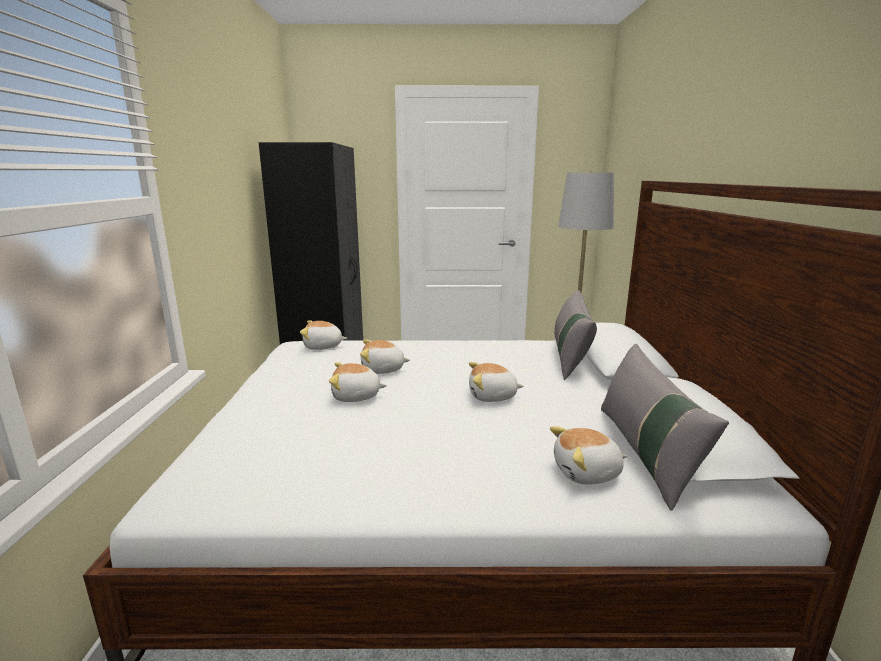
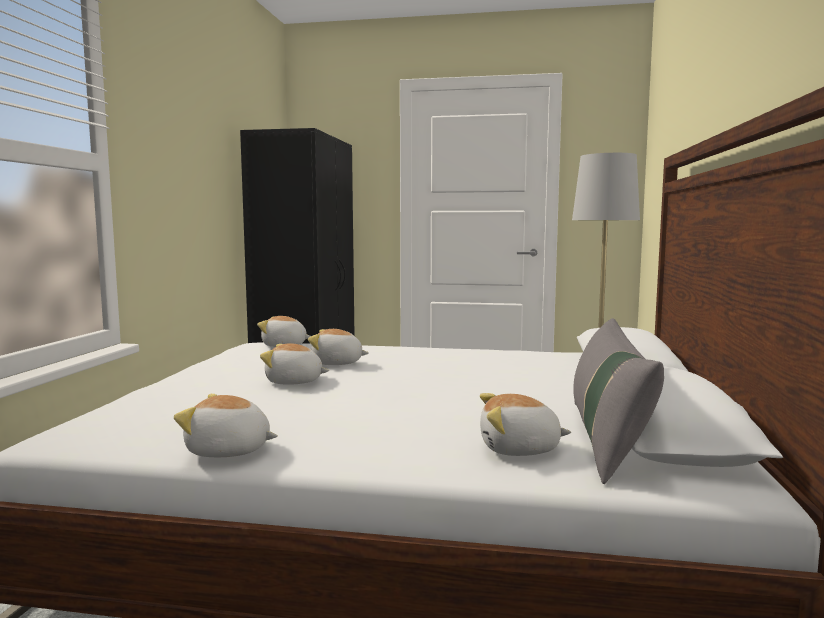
camera: 10 degrees right, 10 degrees down
(492, 396) = (450, 389): plush toy -> plush toy (228, 451)
(570, 357) = (570, 365): grey pillow -> none

